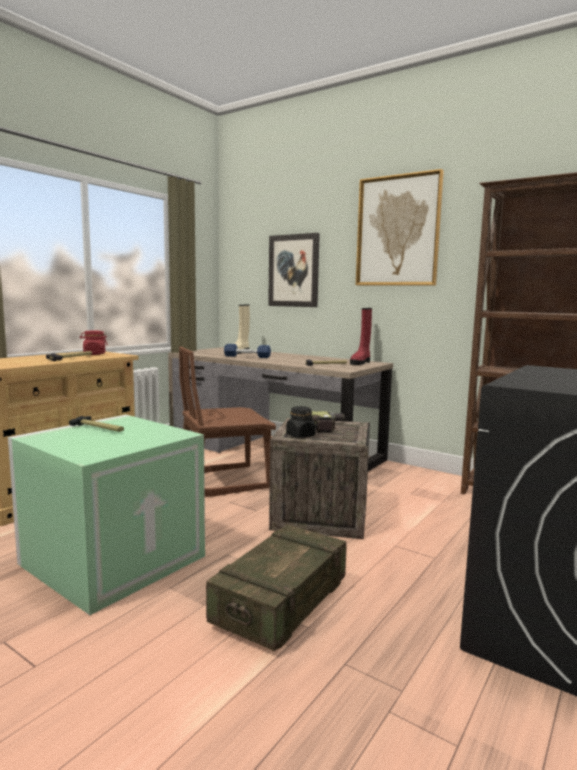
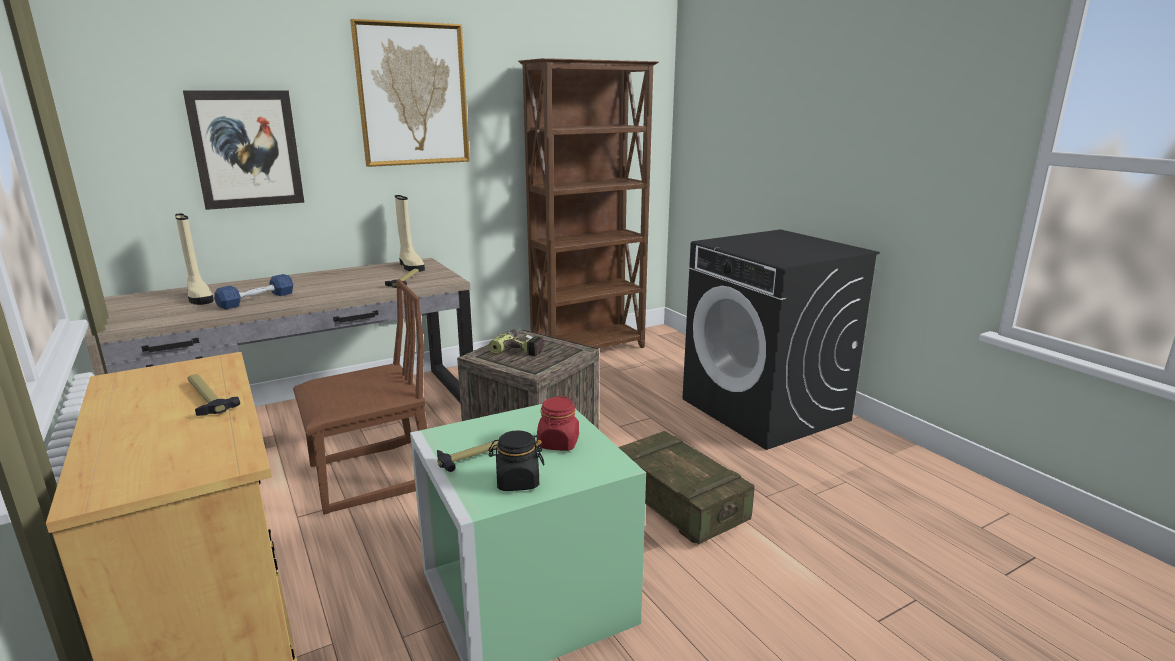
camera: 65 degrees left, 10 degrees up
(94, 354) = (166, 379): red jar -> red jar (558, 443)
(224, 480) = (372, 476): brown chair -> brown chair turned 120 degrees counterclockwise
(300, 435) = (538, 366): black jar -> black jar (517, 481)
(360, 362) = (410, 266): red boot -> beige boot

